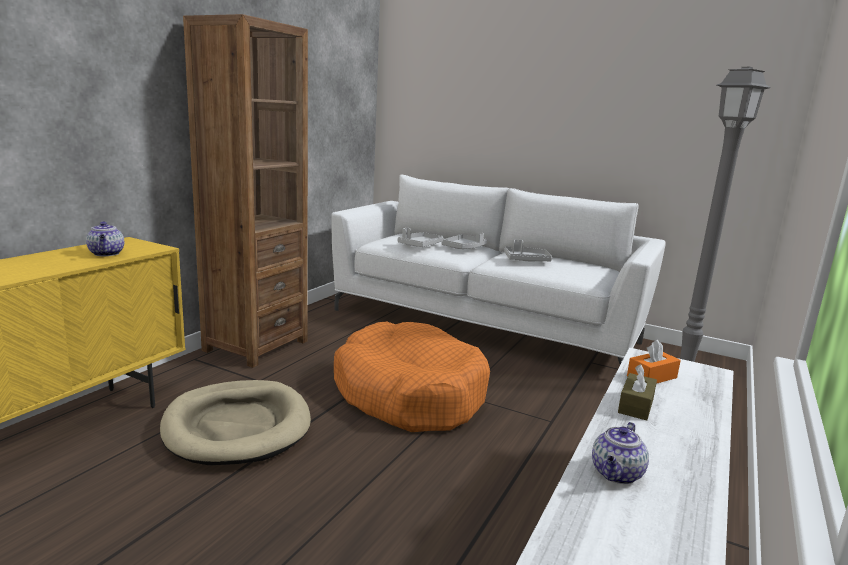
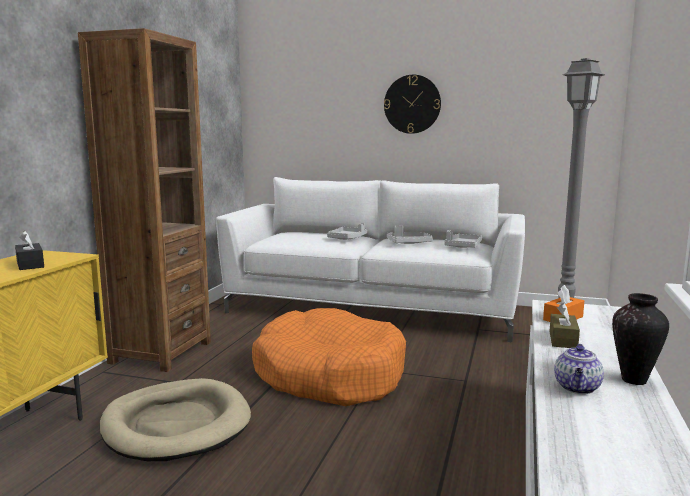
camera: 10 degrees left, 5 degrees down
(107, 254) = (30, 264): teapot -> black tissue box
(420, 245) = (306, 240): grey tray -> grey tray (463, 246)
(553, 105) = (412, 104): none -> wall clock
(692, 475) = (634, 380): none -> vase

